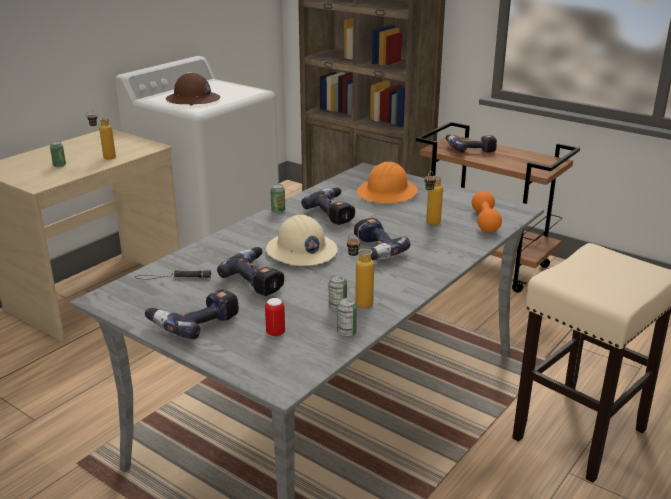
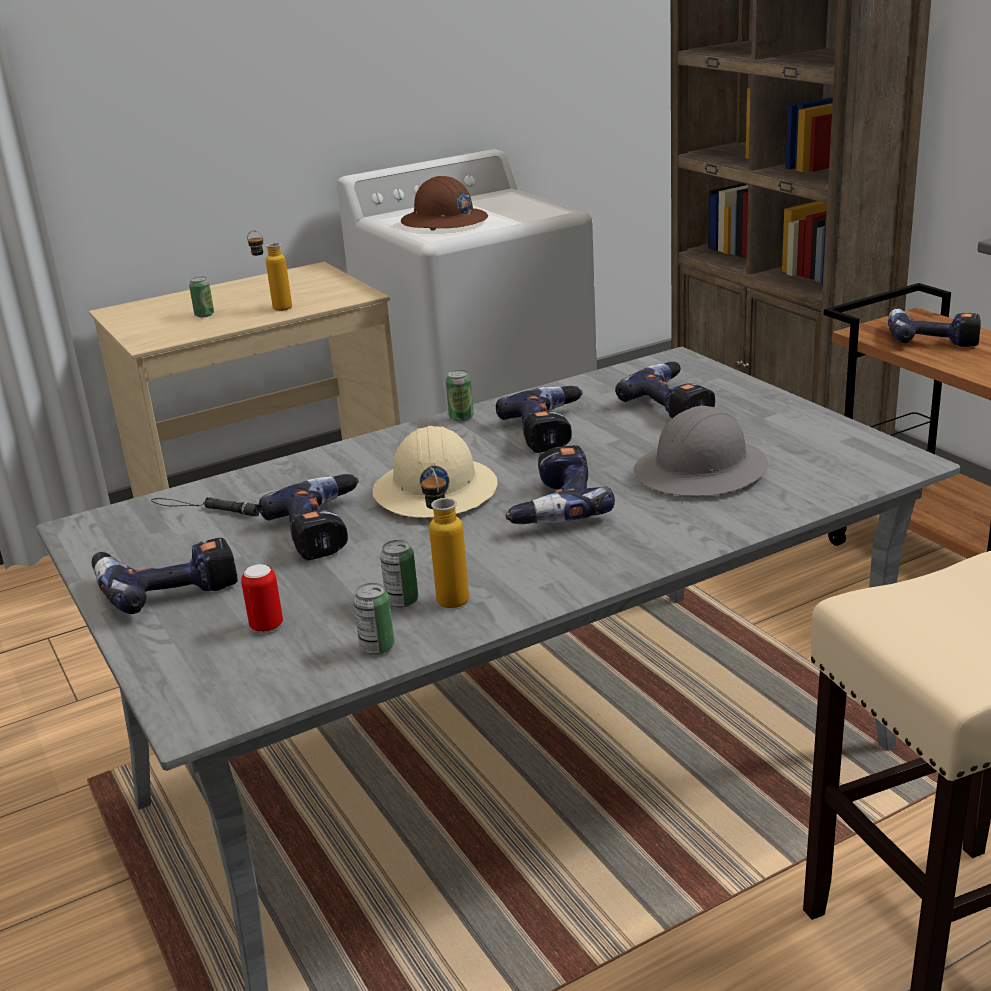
camera: 25 degrees right, 0 degrees up
(387, 193) = (675, 405): orange hard hat -> power drill
(430, 225) = (702, 471): bottle -> grey hard hat
(485, 221) = (813, 478): orange dumbbell -> none

